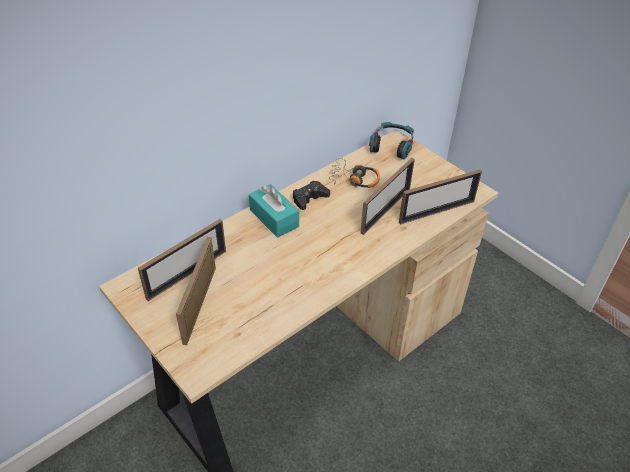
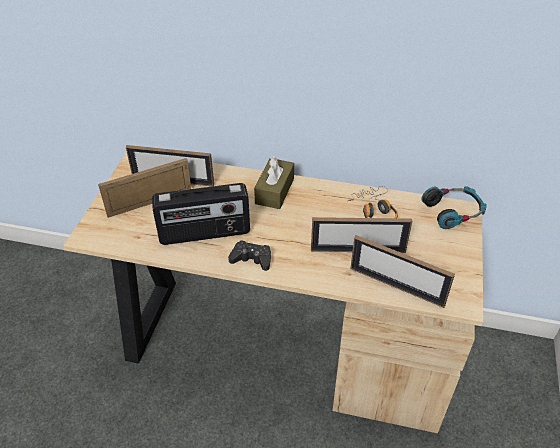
camera: 55 degrees right, 0 degrees up
(274, 218) = (274, 191): turquoise tissue box -> brown tissue box
(281, 286) = (205, 234): none -> radio
(309, 198) = (319, 198): black game controller -> black game controller (251, 259)

